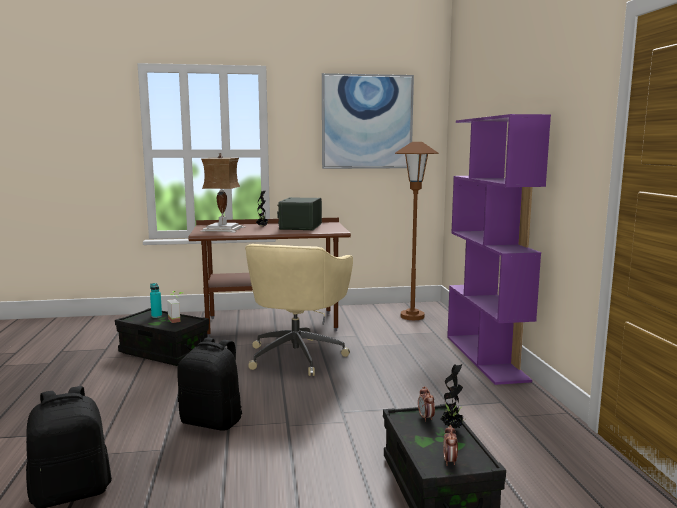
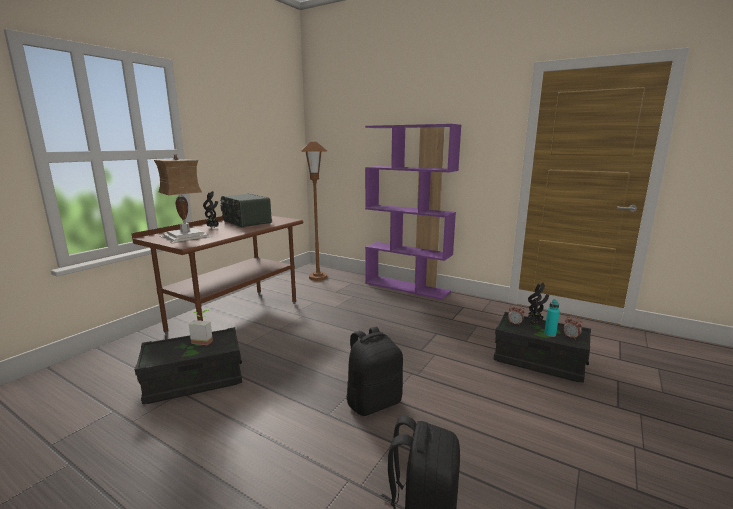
camera: 50 degrees left, 5 degrees up
(156, 316) = (172, 347): turquoise bottle -> turquoise bottle (550, 334)
(297, 355) = (311, 330): beige office chair -> none
(367, 122) = (258, 124): picture -> none

